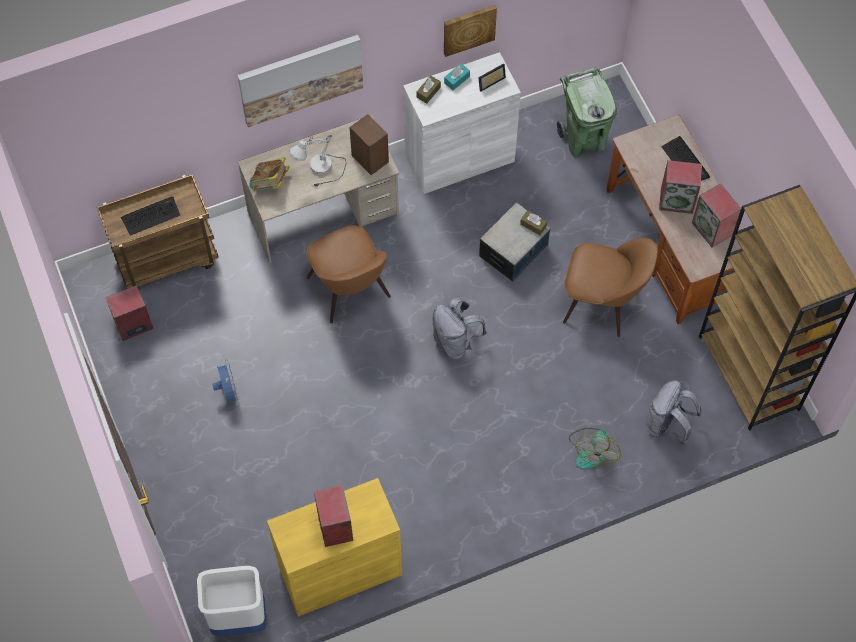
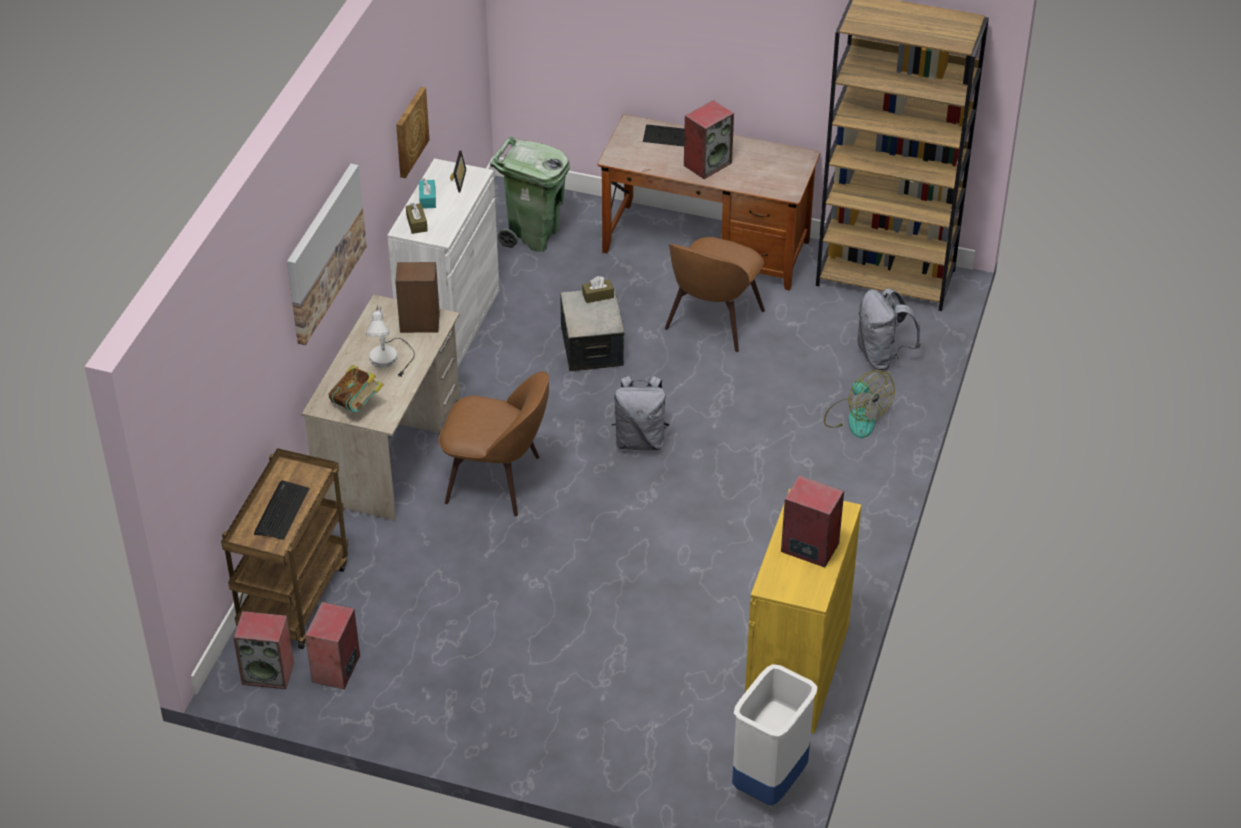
camera: 50 degrees left, 20 degrees down
(228, 392) = (504, 639): blue fan -> none
(602, 302) = (712, 322): brown chair -> brown chair turned 150 degrees clockwise
(712, 229) = (761, 161): speaker -> speaker (269, 673)

